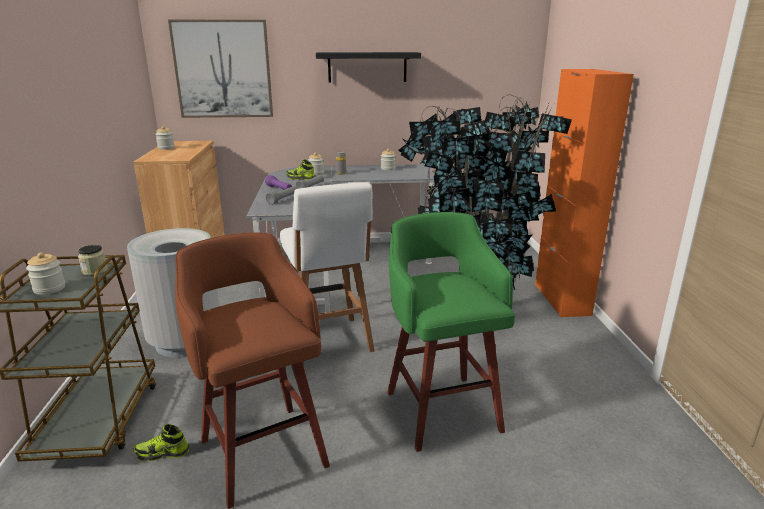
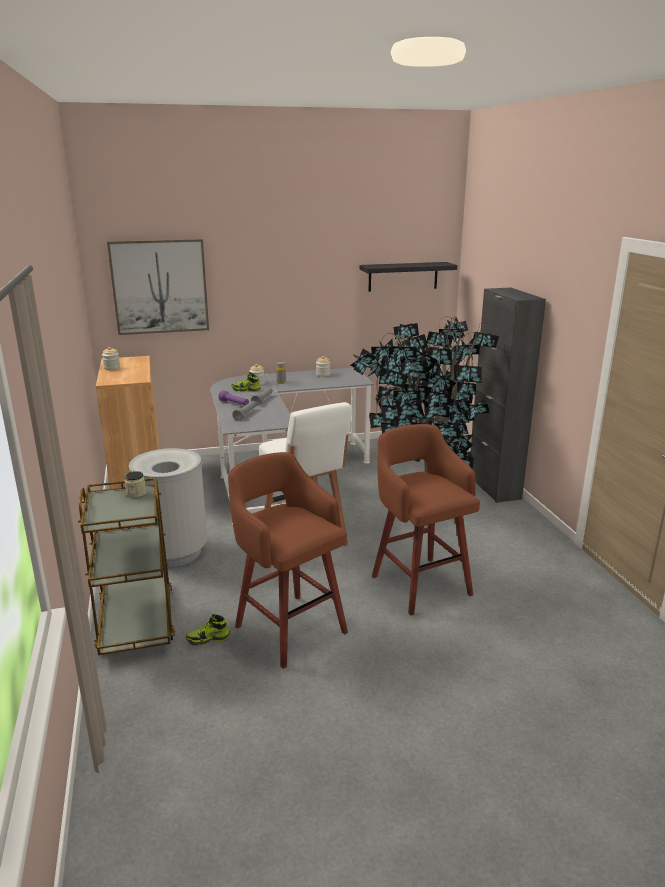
camera: 10 degrees left, 0 degrees up
(49, 288) = (112, 510): jar -> none
(367, 67) = (299, 279): black shelf -> black shelf (403, 276)
(441, 408) = (419, 583): green stool -> brown stool
(562, 299) = (494, 487): orange cabinet -> black cabinet

